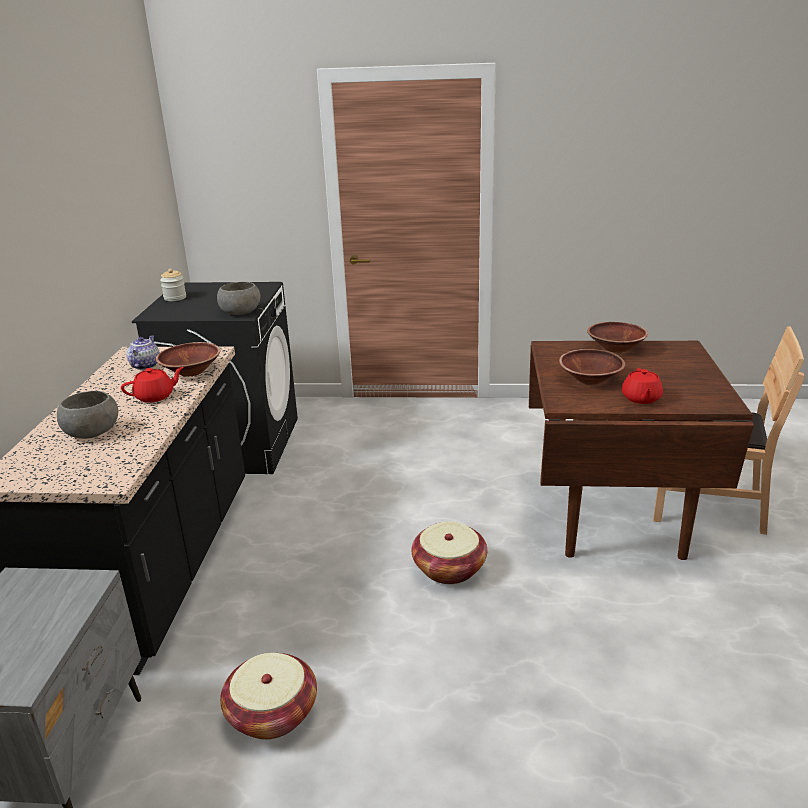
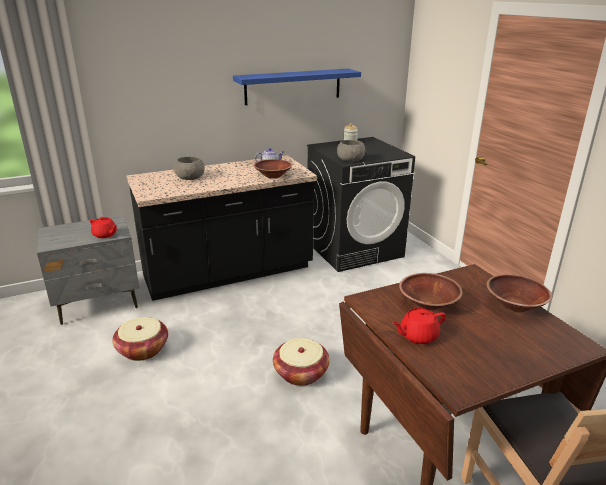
camera: 60 degrees right, 0 degrees up
(95, 233) = (293, 86): none -> blue shelf
(155, 396) = (237, 178): red teapot -> red teapot (105, 235)

